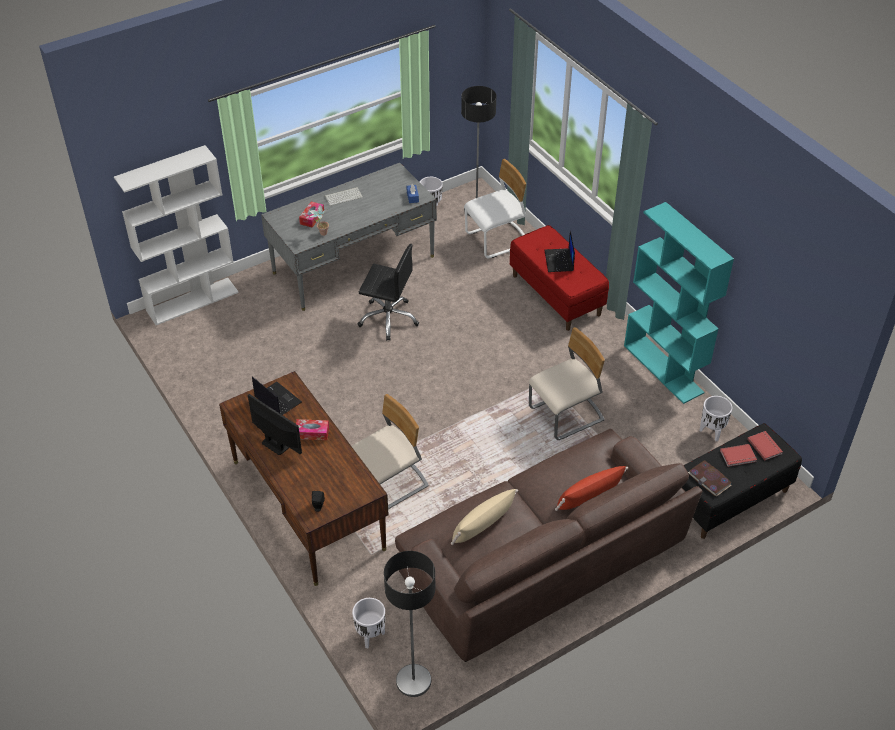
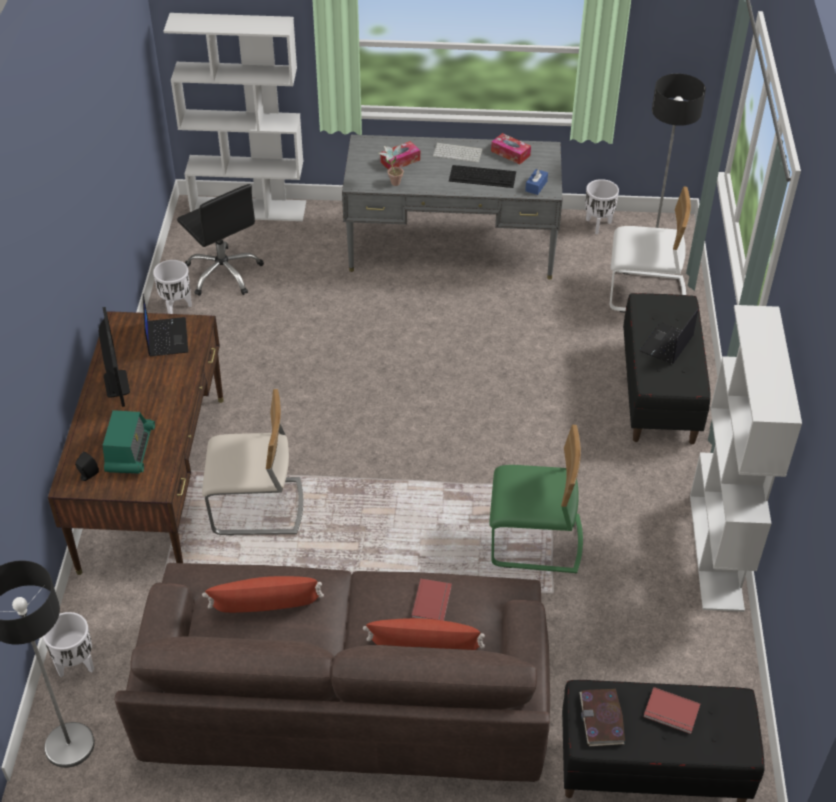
camera: 35 degrees right, 0 degrees up
(312, 433) = (164, 392): tissue box -> tissue box (510, 153)
(329, 478) = (130, 451): none -> radio
(374, 205) = (483, 176): none -> keyboard
(388, 318) = (433, 324): black office chair -> black office chair (224, 273)
(482, 525) = (265, 606): beige pillow -> red pillow
(556, 295) = (659, 392): red bench -> black bench
(566, 415) = (535, 542): beige chair -> green chair
(664, 369) = (717, 552): turquoise bookcase -> white bookcase
(712, 432) = (708, 667): white planter -> white planter (177, 307)
(765, 446) = (723, 720): red book -> red book (433, 602)

